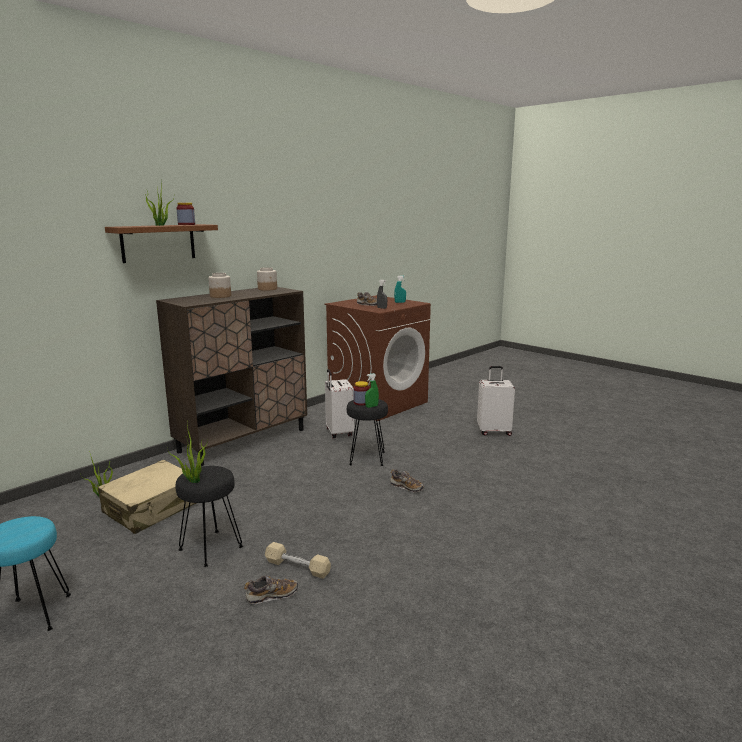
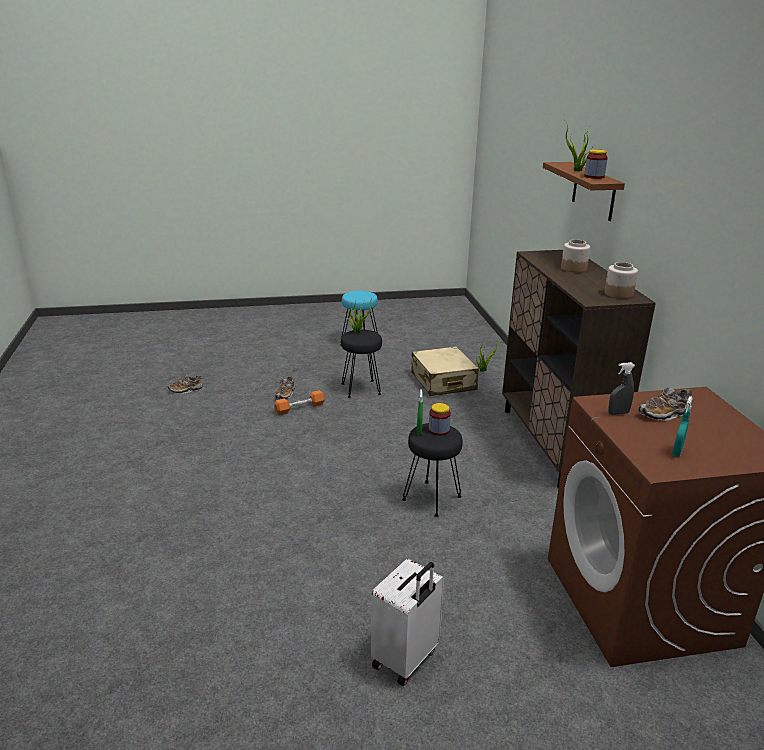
camera: 125 degrees right, 10 degrees up
(297, 567) = (300, 408): beige dumbbell -> orange dumbbell
(338, 433) = (527, 509): white suitcase -> none
(406, 487) = (342, 493): shoe -> shoe (186, 390)

